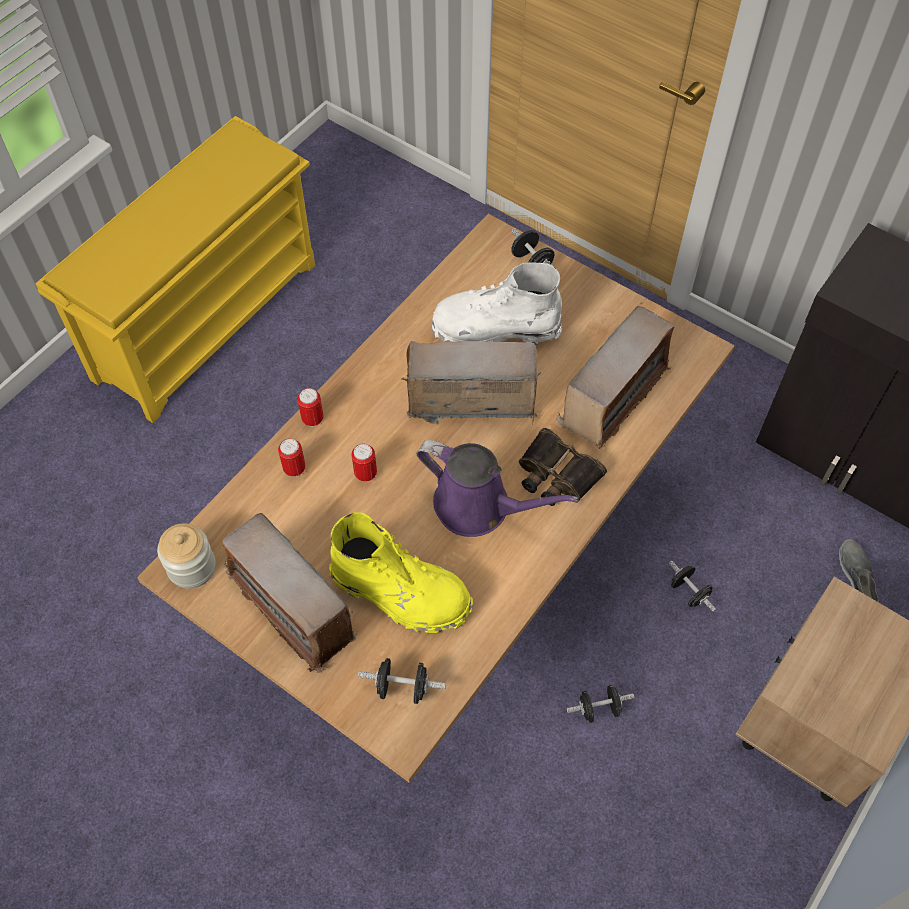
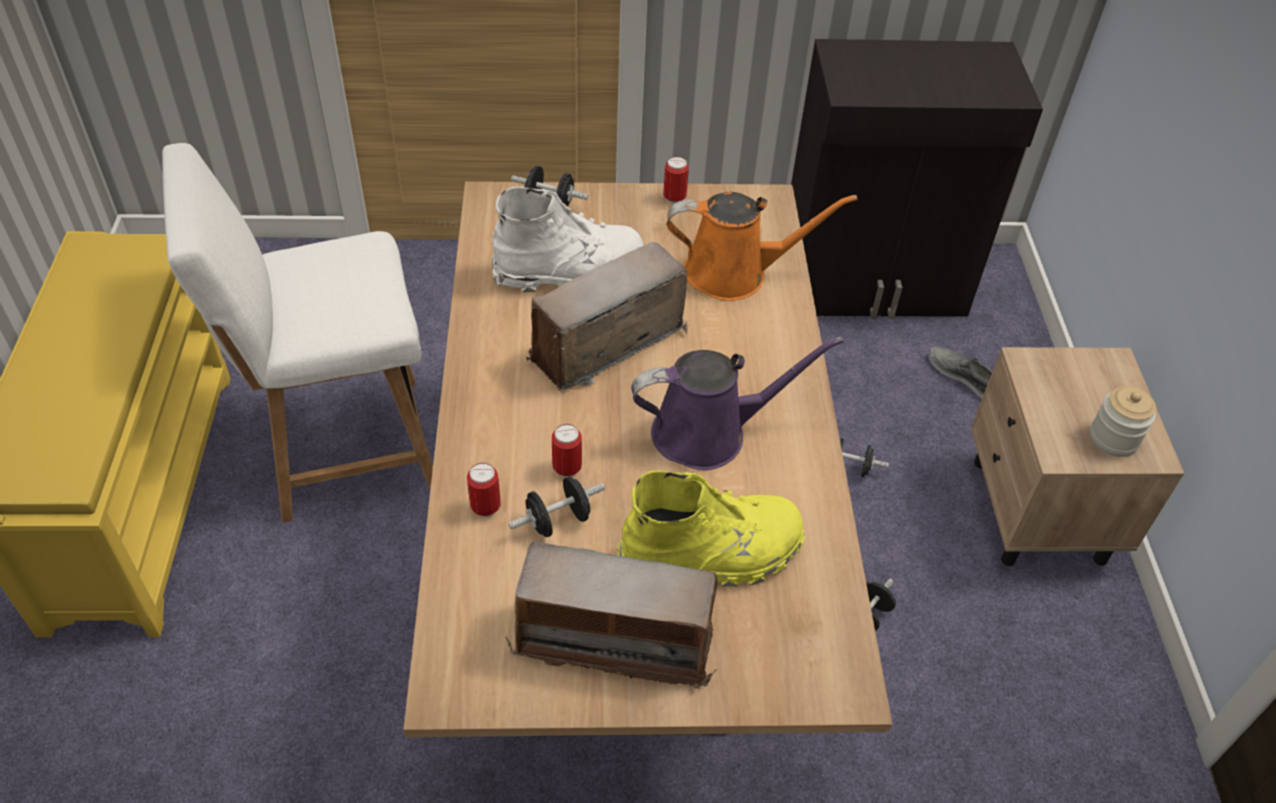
camera: 40 degrees left, 10 degrees down
(191, 567) = (461, 675): jar -> jar (1113, 438)
(312, 419) = (460, 449): can -> can (674, 198)
(344, 359) = (341, 449): none -> white chair
(402, 688) = (801, 642): black dumbbell -> black dumbbell (558, 520)
(495, 329) = (570, 273): white boot -> white boot turned 150 degrees counterclockwise
(556, 475) = (750, 365): binoculars -> none
(614, 395) = (734, 273): radio -> orange watering can

